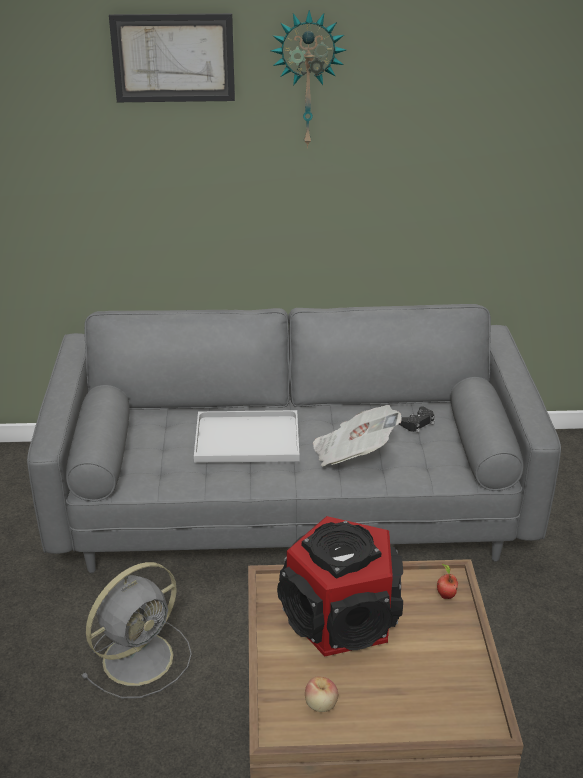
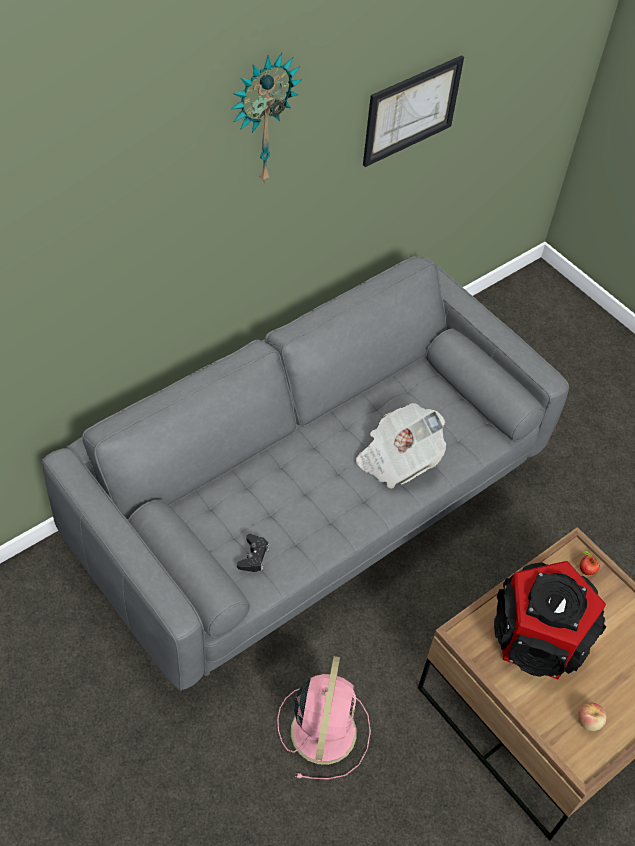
camera: 40 degrees left, 20 degrees up
(140, 657) = (324, 729): grey fan -> pink fan
(173, 58) = (131, 152): picture -> picture (411, 110)
(245, 439) = (298, 490): white tray -> none
(417, 423) = (417, 396): black game controller -> black game controller (253, 556)

